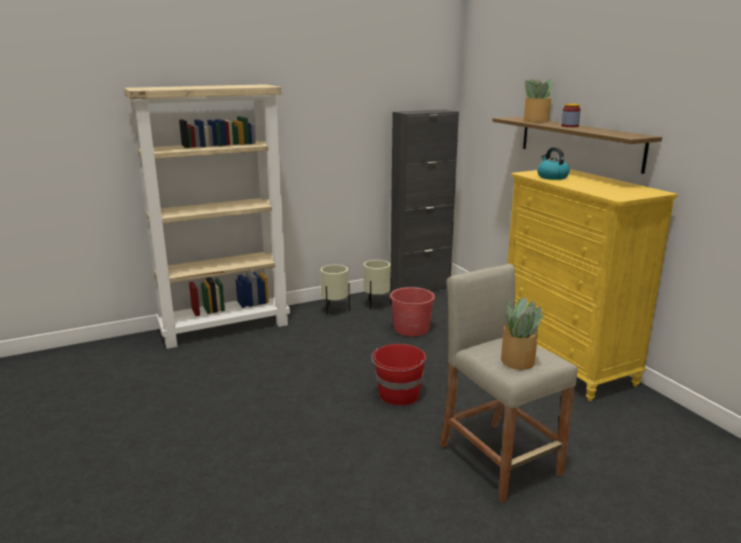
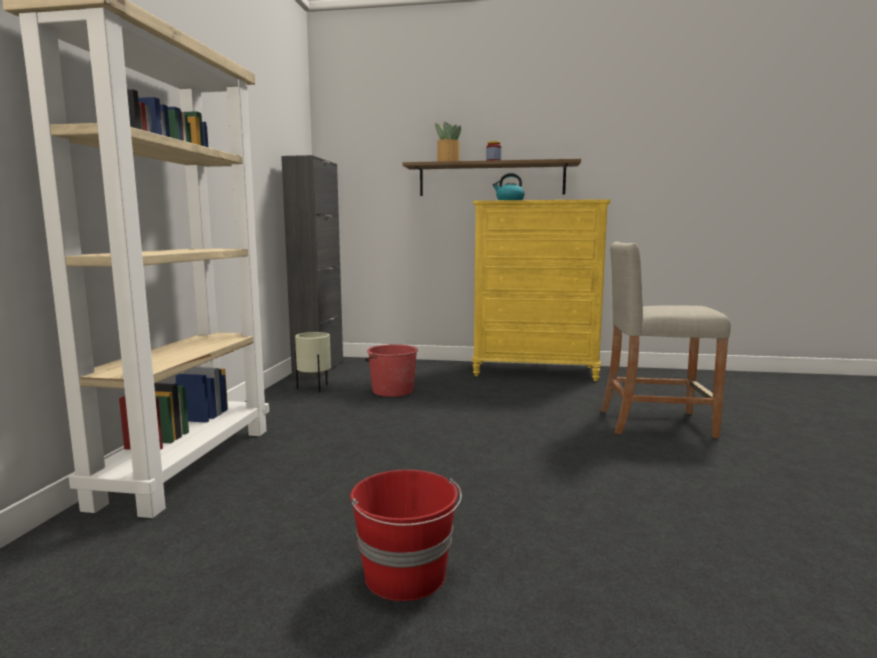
camera: 55 degrees left, 10 degrees down
(335, 311) = (286, 405): beige planter -> none
(398, 395) = (511, 425): red bucket -> red bucket (406, 575)
(518, 360) = (689, 307): potted plant -> none

